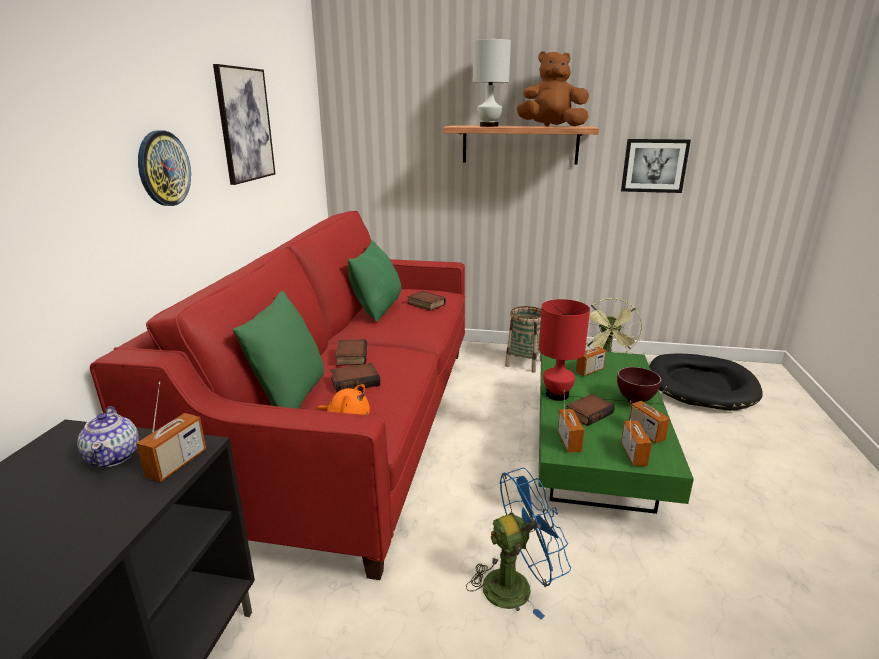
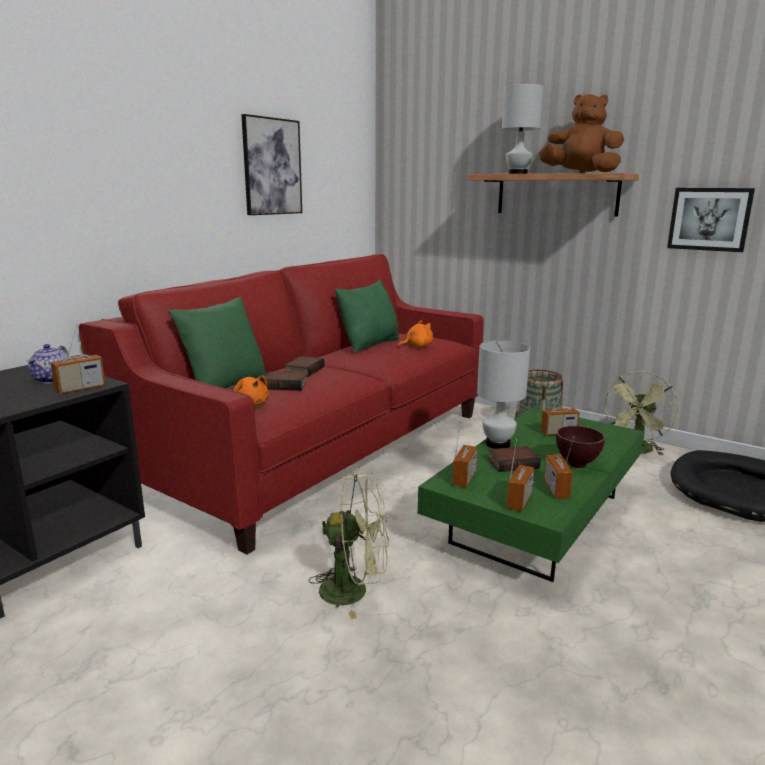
camera: 25 degrees right, 5 degrees down
(163, 168) = (175, 192): wall clock -> none
(425, 304) = (417, 346): book -> orange plush toy
(516, 584) = (354, 590): blue fan -> green fan
(557, 394) = (498, 444): red table lamp -> white table lamp

